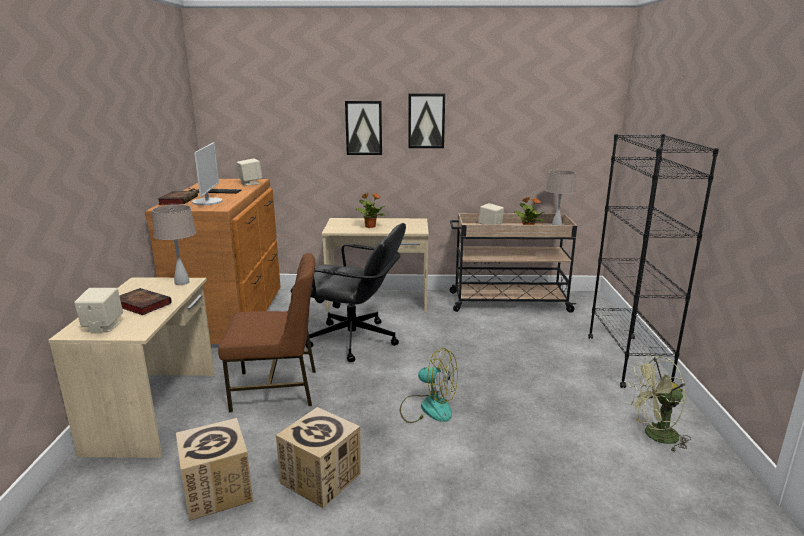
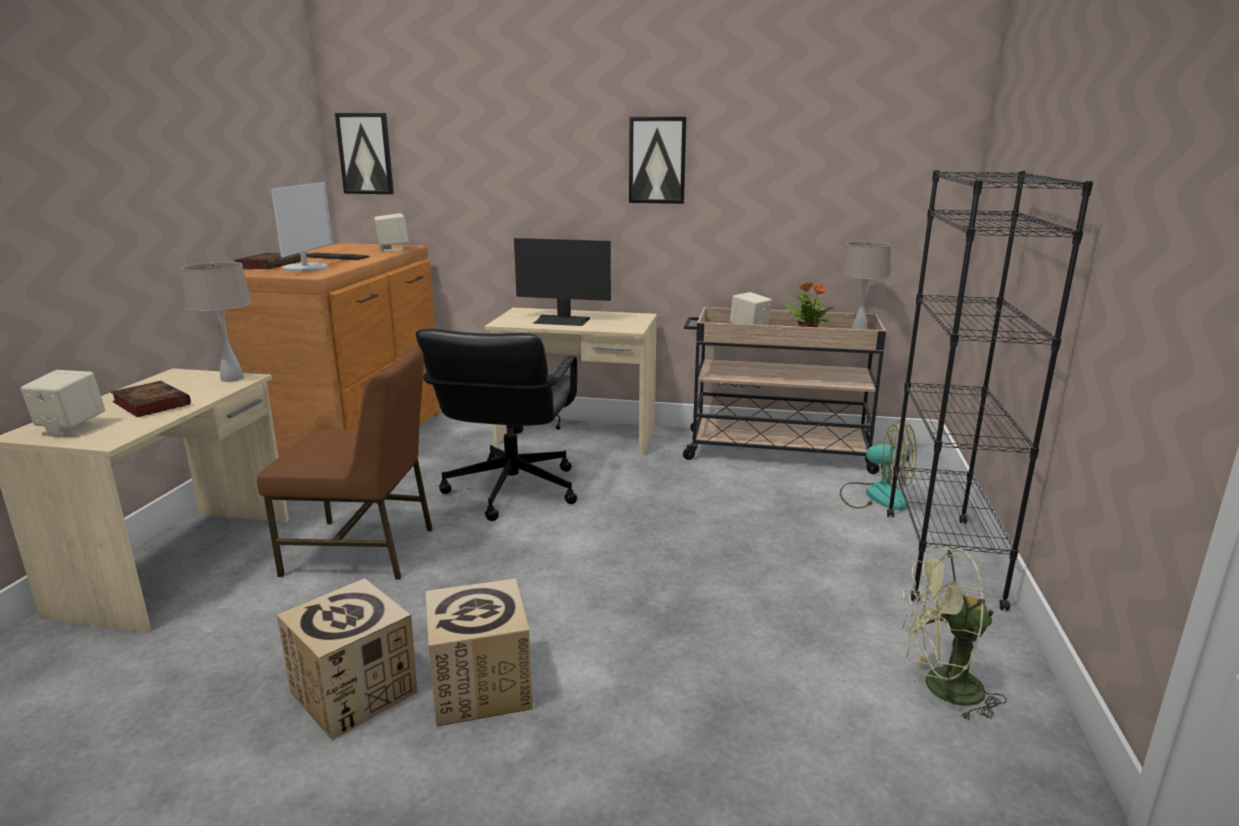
camera: 10 degrees right, 0 degrees up
(217, 490) = (195, 691): cardboard box -> cardboard box (480, 686)
(353, 341) = (511, 490): black office chair -> black office chair turned 75 degrees clockwise
(364, 128) = (563, 170): picture -> picture (365, 154)
(370, 226) = (562, 320): potted plant -> monitor
(428, 407) = (574, 600): fan -> fan (876, 496)

